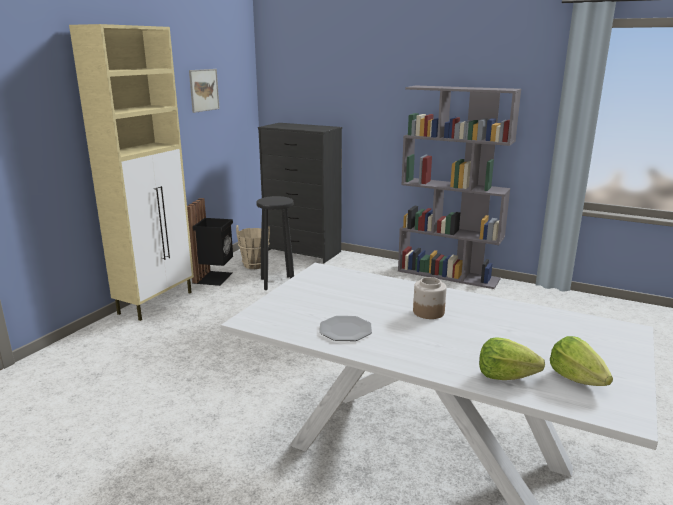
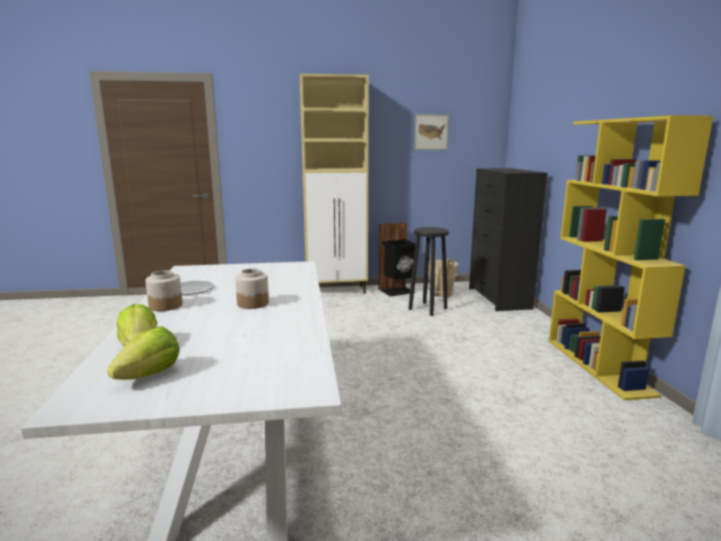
camera: 55 degrees right, 5 degrees down
(392, 349) = (166, 306): none -> jar
(448, 275) = (599, 366): grey bookcase -> yellow bookcase

